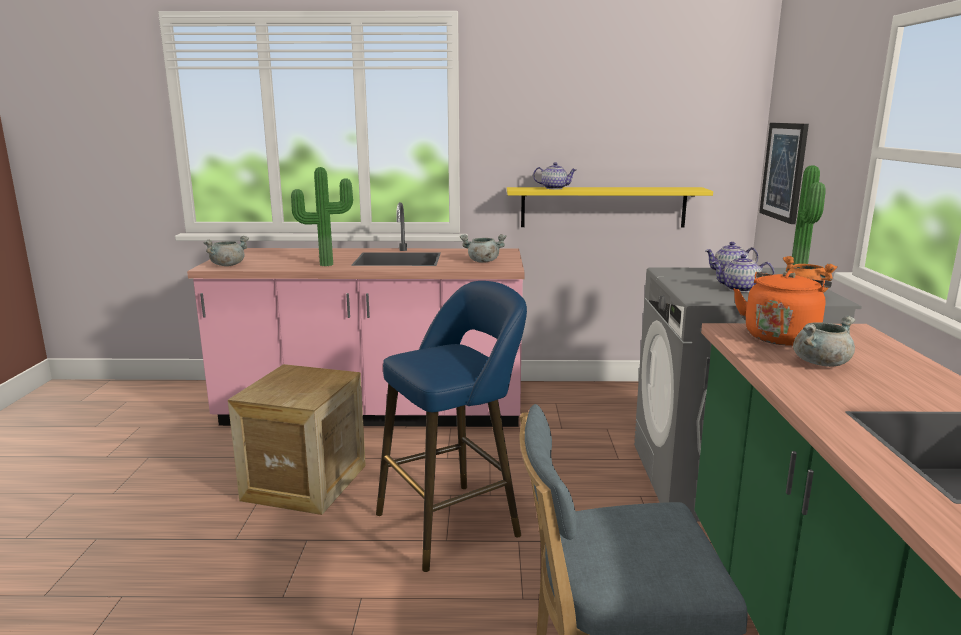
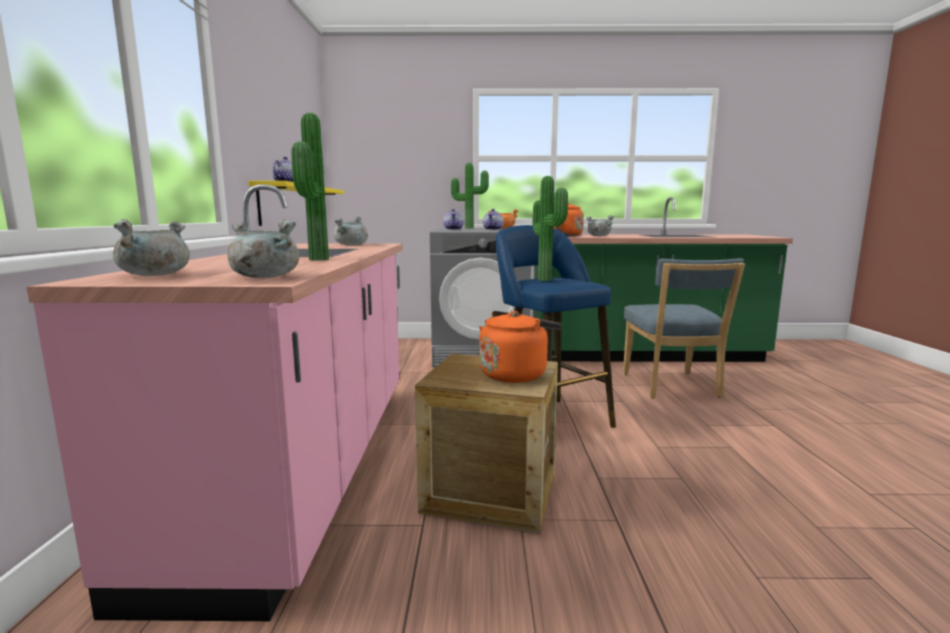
camera: 90 degrees left, 5 degrees down
(256, 253) = (155, 275): none -> grey cooking pot
(285, 392) = (515, 374): none -> orange kettle
(444, 353) = (547, 280): none -> potted plant
(784, 171) = (369, 177): picture -> none

